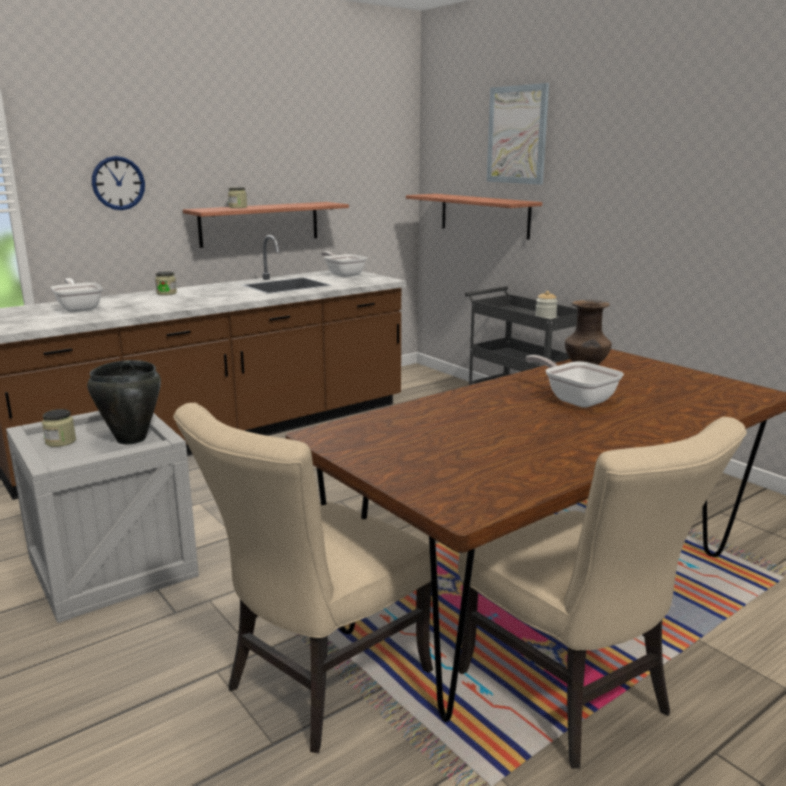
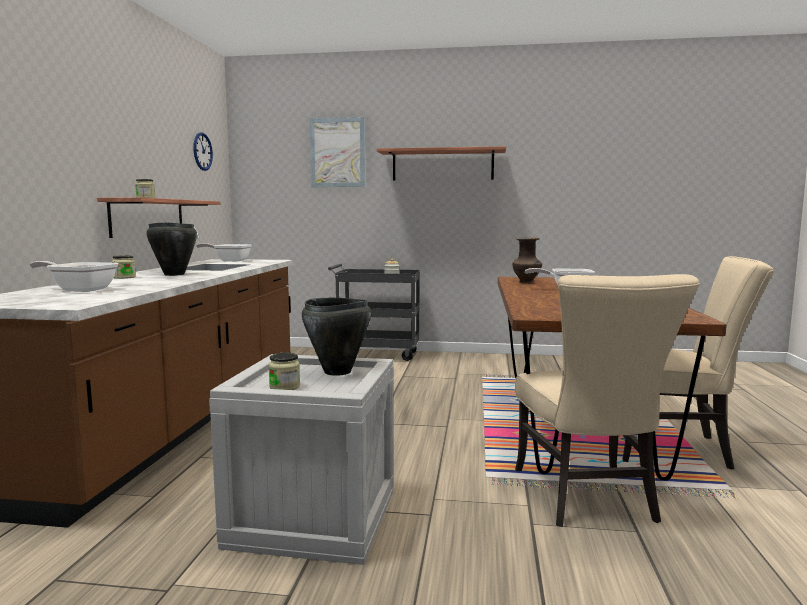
camera: 45 degrees left, 10 degrees down
(118, 183) = (47, 163): wall clock -> wall clock (202, 151)
(210, 294) = (174, 274): none -> black cooking pot
(484, 215) = (309, 213): shelf -> shelf (442, 165)

